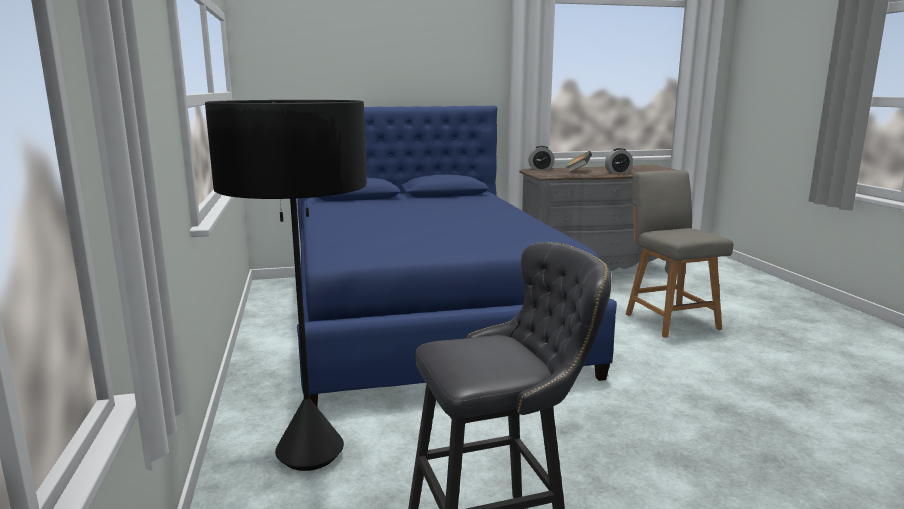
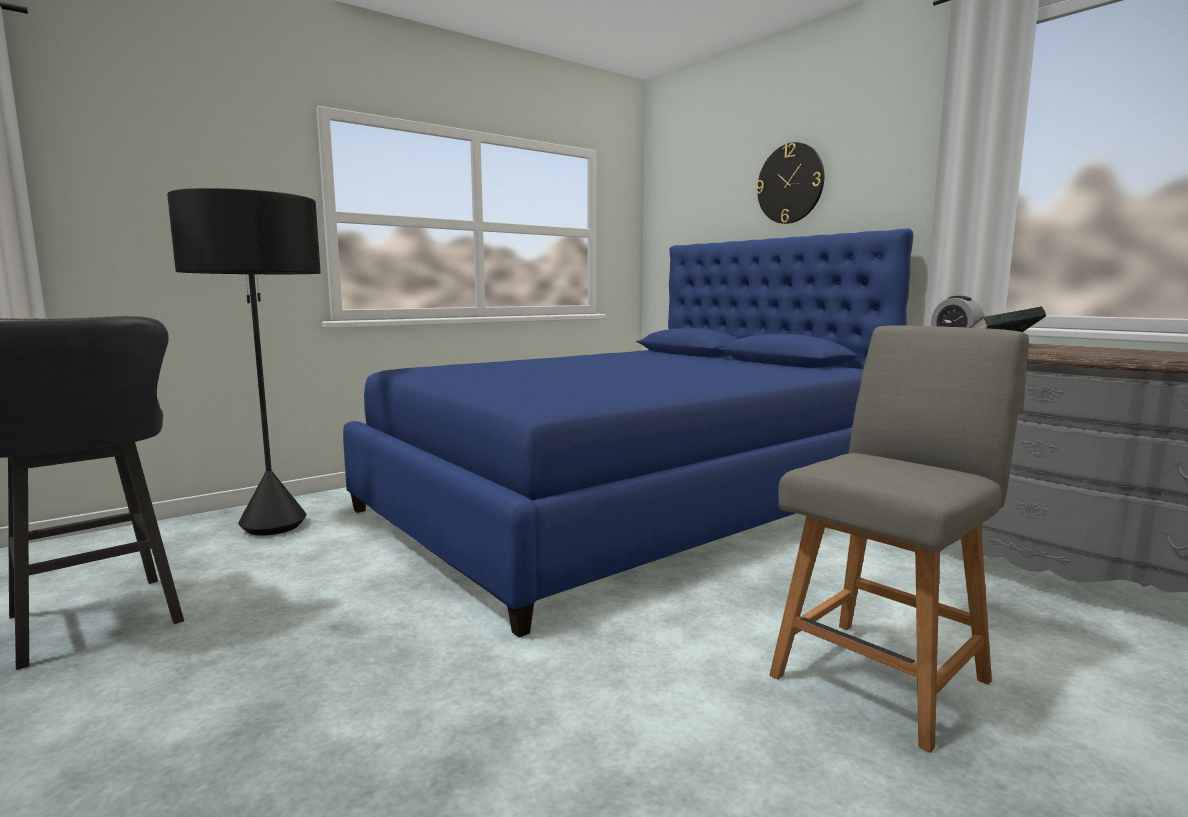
camera: 65 degrees right, 5 degrees down
(399, 66) = (790, 183): none -> wall clock
(618, 172) = (1071, 353): alarm clock -> none

